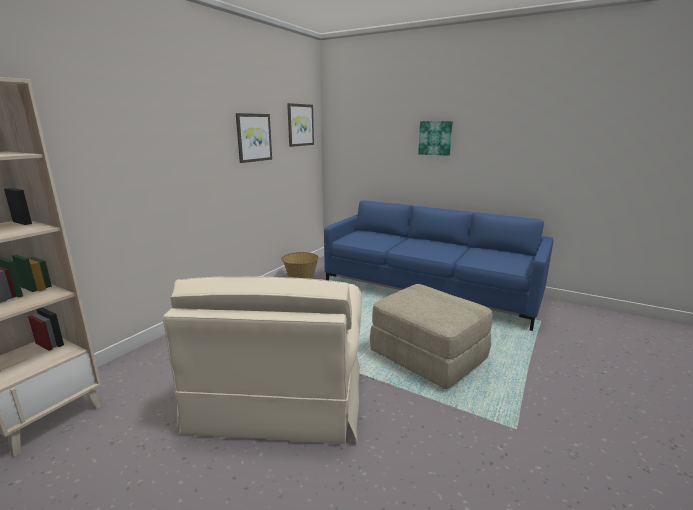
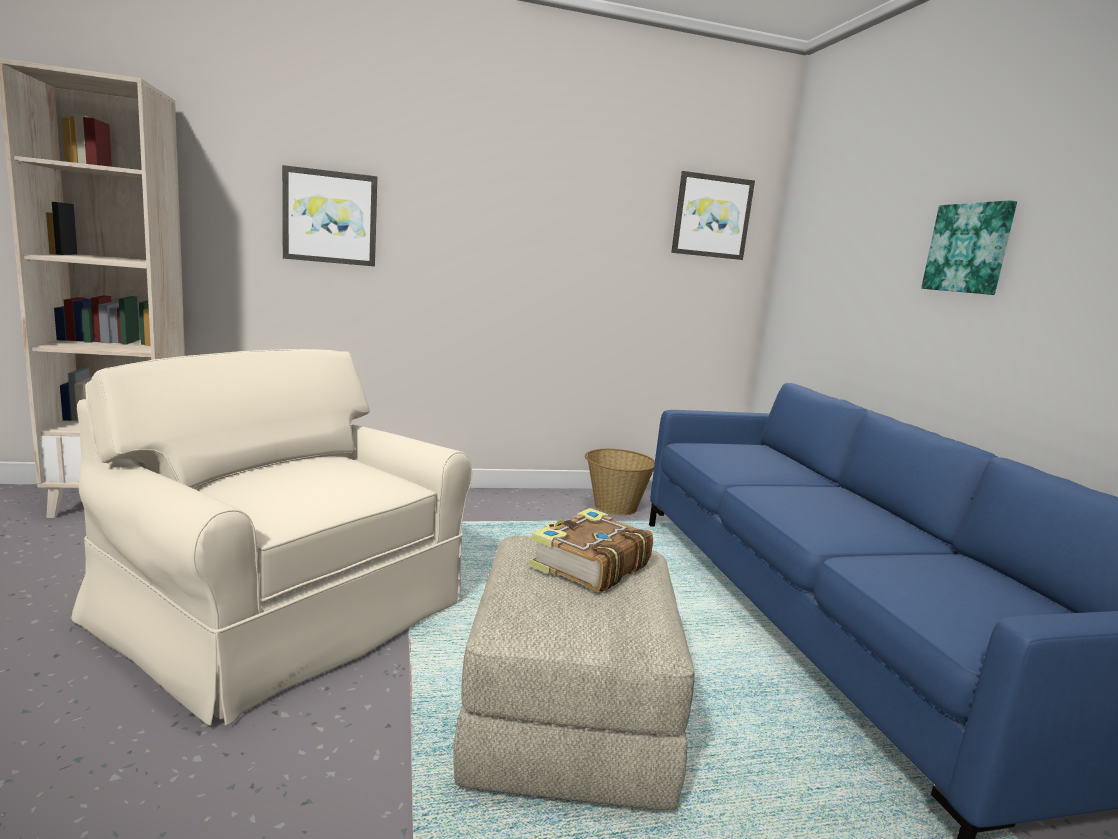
camera: 45 degrees right, 5 degrees down
(253, 137) = (583, 222): picture -> picture (330, 217)
(280, 392) = (285, 610): beige armchair -> beige armchair turned 75 degrees clockwise
(422, 296) = (588, 565): none -> book

